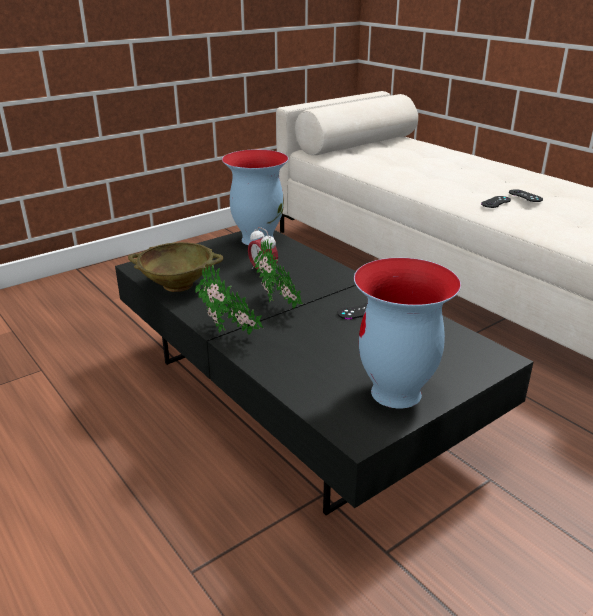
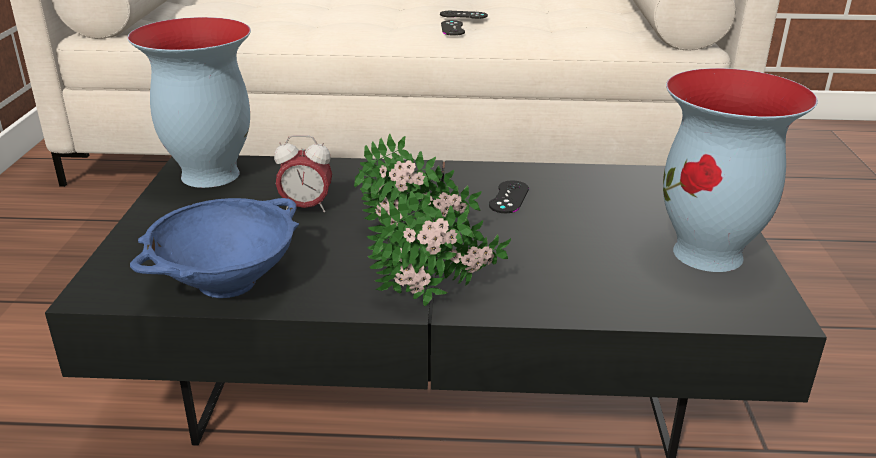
camera: 50 degrees left, 0 degrees up
(177, 285) = (226, 283): beige bowl -> blue bowl

